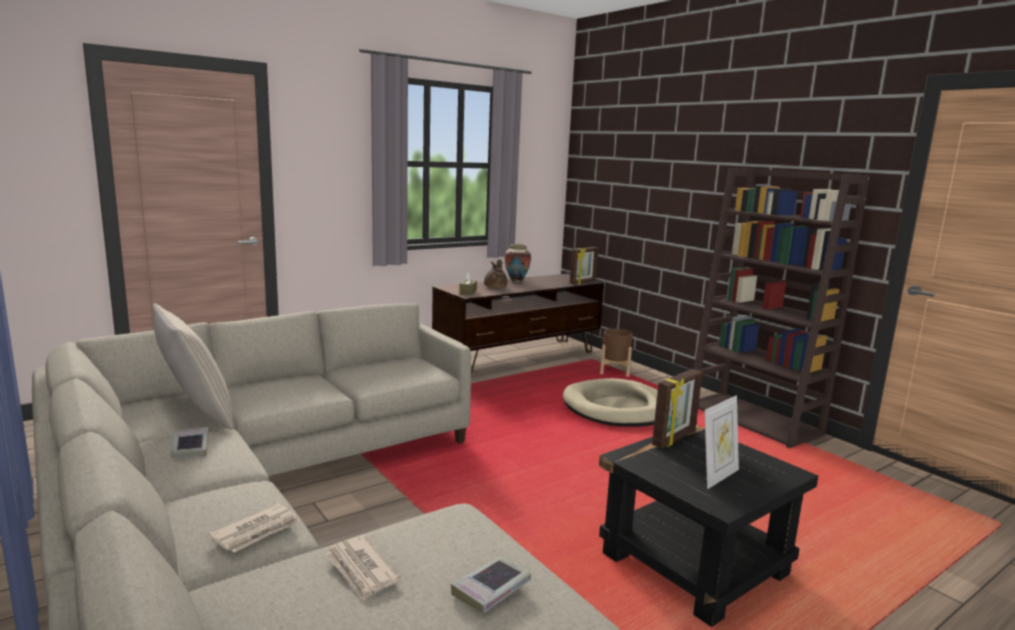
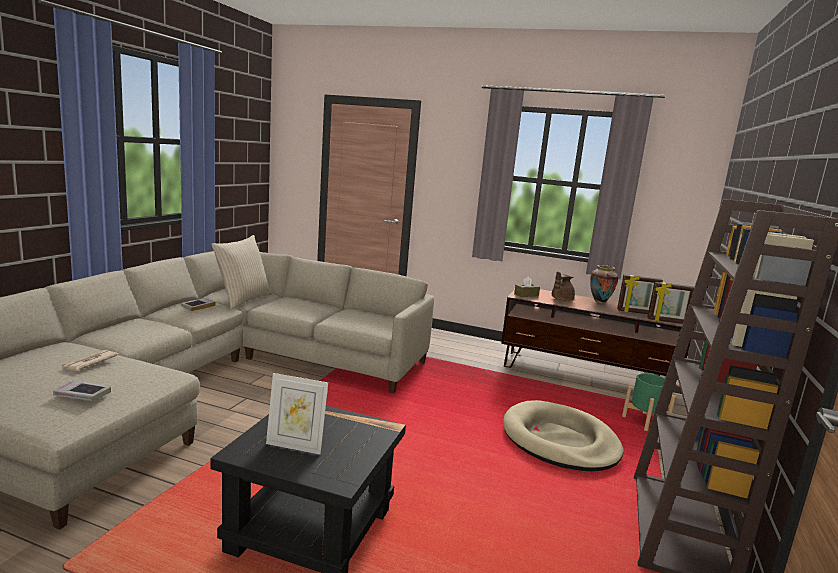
camera: 55 degrees right, 0 degrees up
(257, 531) = (121, 337): newspaper -> none
(614, 371) = (644, 422): brown planter -> green planter
(675, 439) = (356, 420): picture frame -> picture frame (636, 312)

